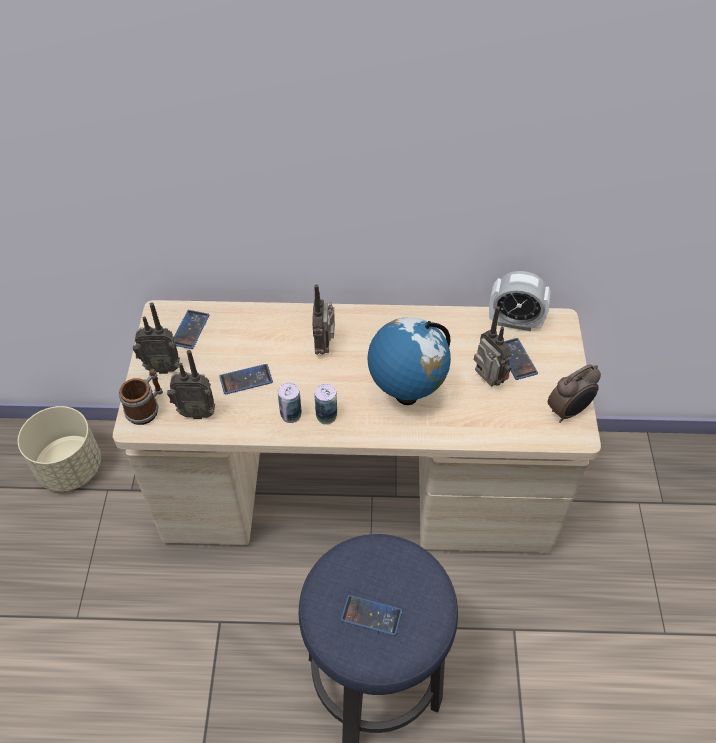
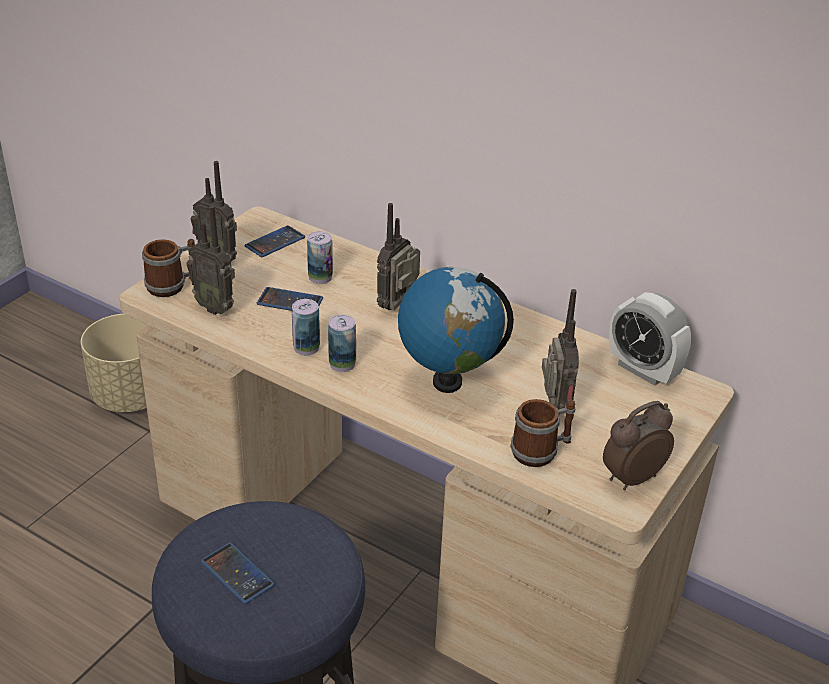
camera: 30 degrees right, 15 degrees down
(250, 347) = (320, 277): none -> can
(504, 419) = (541, 451): none -> mug
(516, 359) = (611, 404): phone -> none
(568, 411) = (631, 477): alarm clock -> alarm clock turned 150 degrees clockwise

